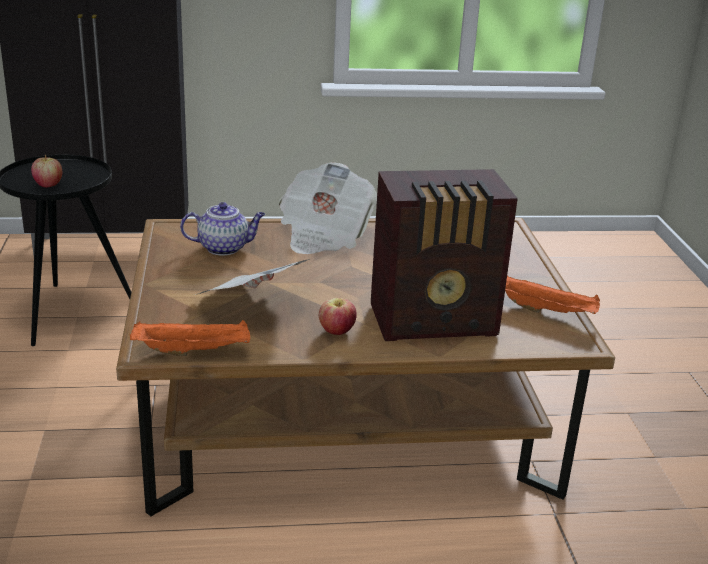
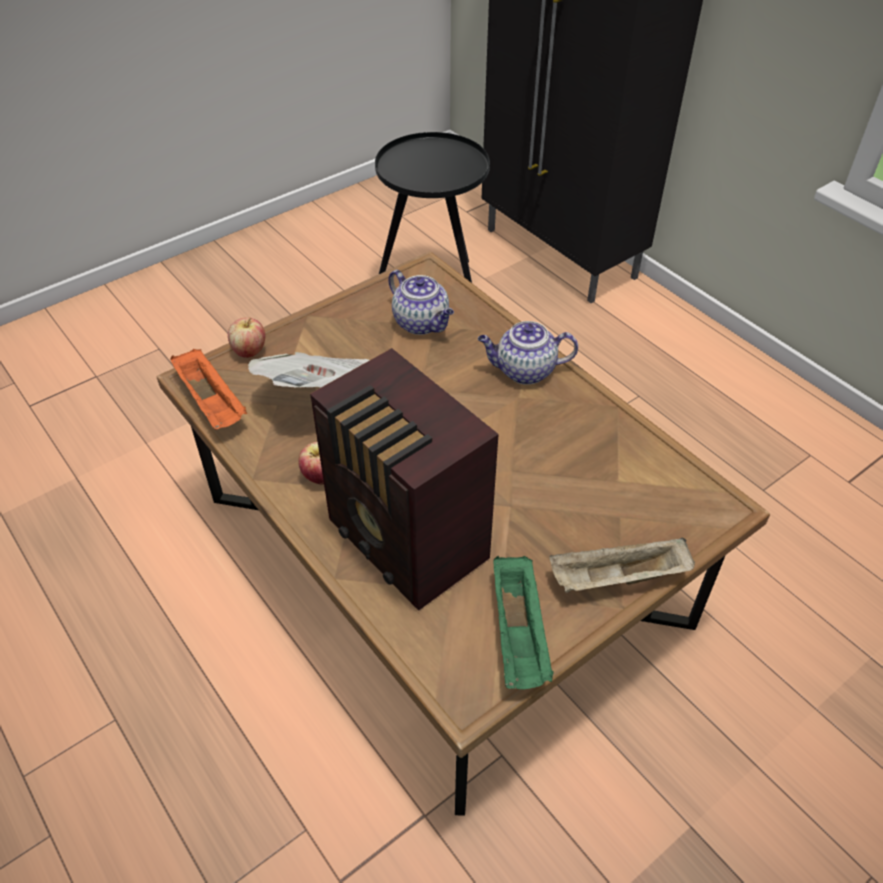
camera: 60 degrees right, 20 degrees up
(48, 185) = (413, 170): apple -> apple (249, 351)
(324, 234) = (524, 371): newspaper -> teapot
(531, 270) = (617, 579): none -> beige tray
(546, 311) = (519, 635): orange tray -> green tray

